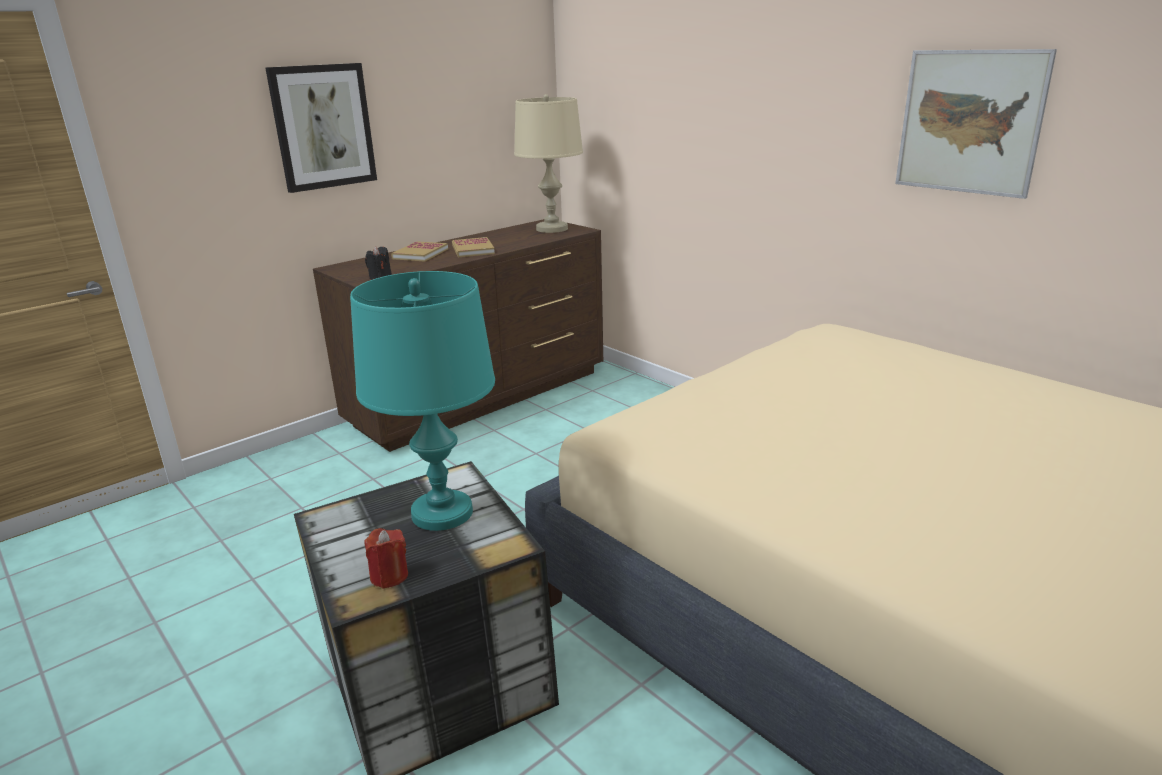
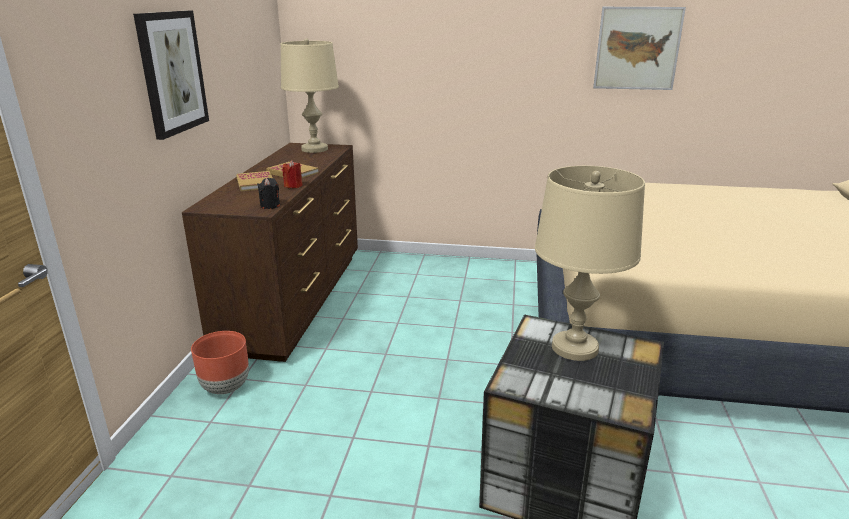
camera: 40 degrees left, 0 degrees up
(319, 455) = (226, 387): none -> brown planter
(389, 576) = (623, 392): red candle -> red candle (293, 186)
(442, 513) = (575, 348): turquoise table lamp -> beige table lamp

